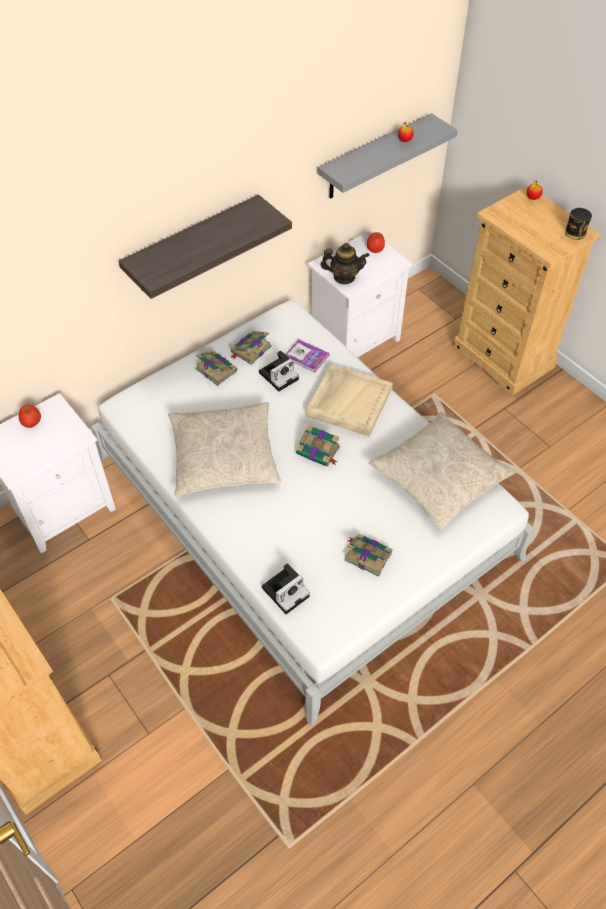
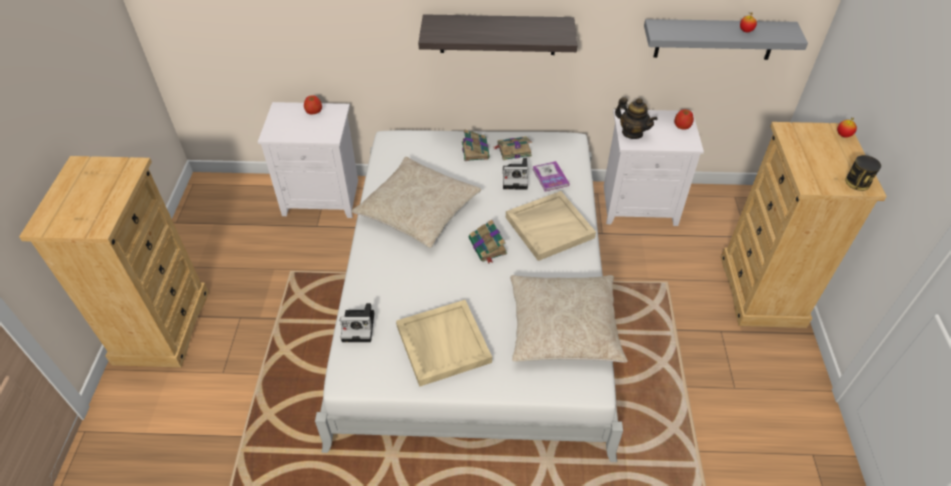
camera: 40 degrees right, 5 degrees down
(367, 556) = (442, 344): book -> beige tray

